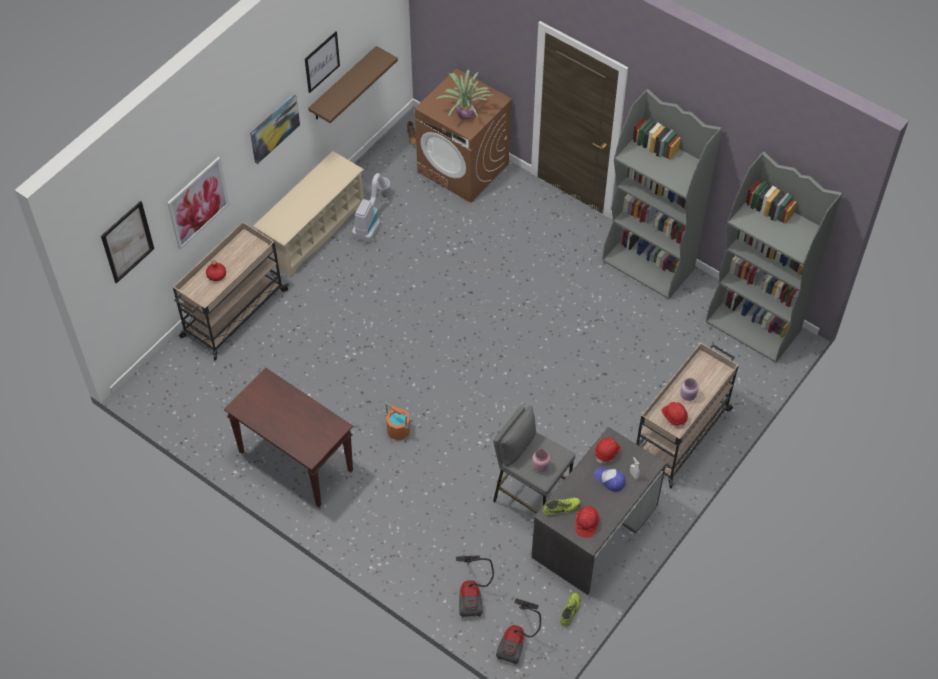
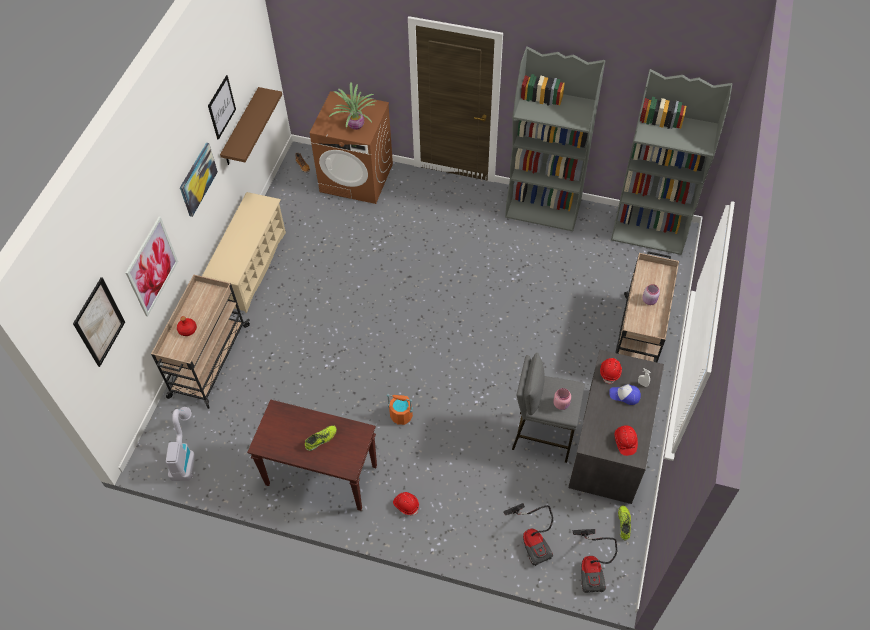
camera: 20 degrees left, 0 degrees up
(371, 221) = (298, 244): vacuum cleaner -> vacuum cleaner (184, 455)
(561, 508) = (597, 436): shoe -> shoe (321, 439)
(674, 416) = (647, 322): red hard hat -> red hard hat (406, 505)

